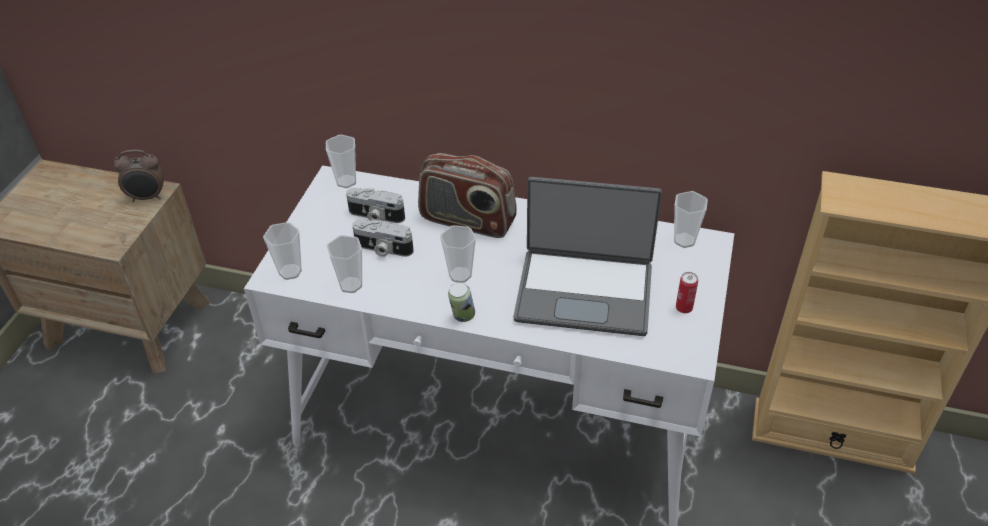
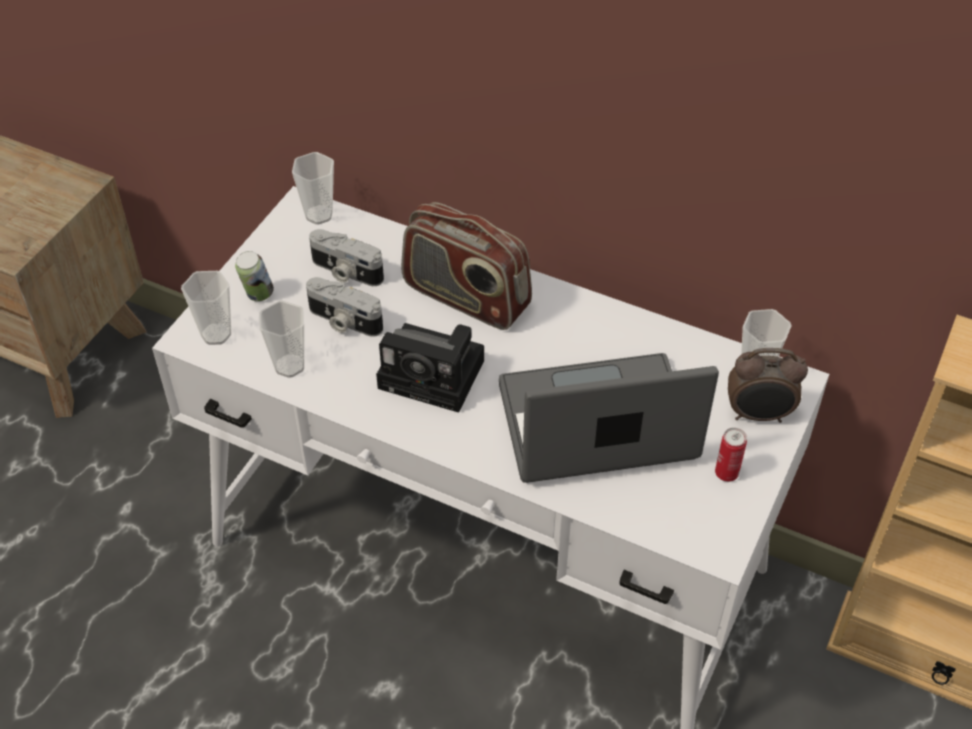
camera: 10 degrees right, 5 degrees up
(148, 197) = (69, 191): alarm clock -> alarm clock (758, 415)
(460, 275) = (436, 375): cup -> camera
(462, 317) = (424, 436): can -> can (258, 295)
(584, 291) = (597, 426): laptop -> laptop turned 150 degrees clockwise

